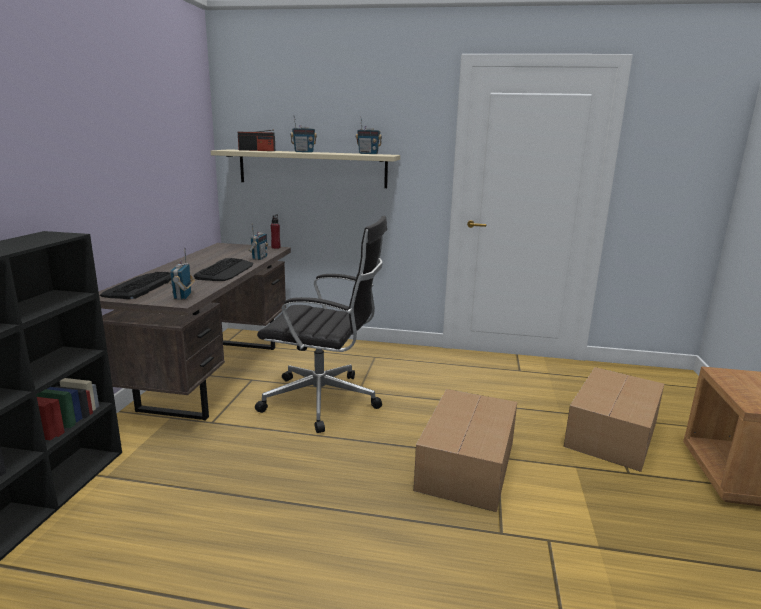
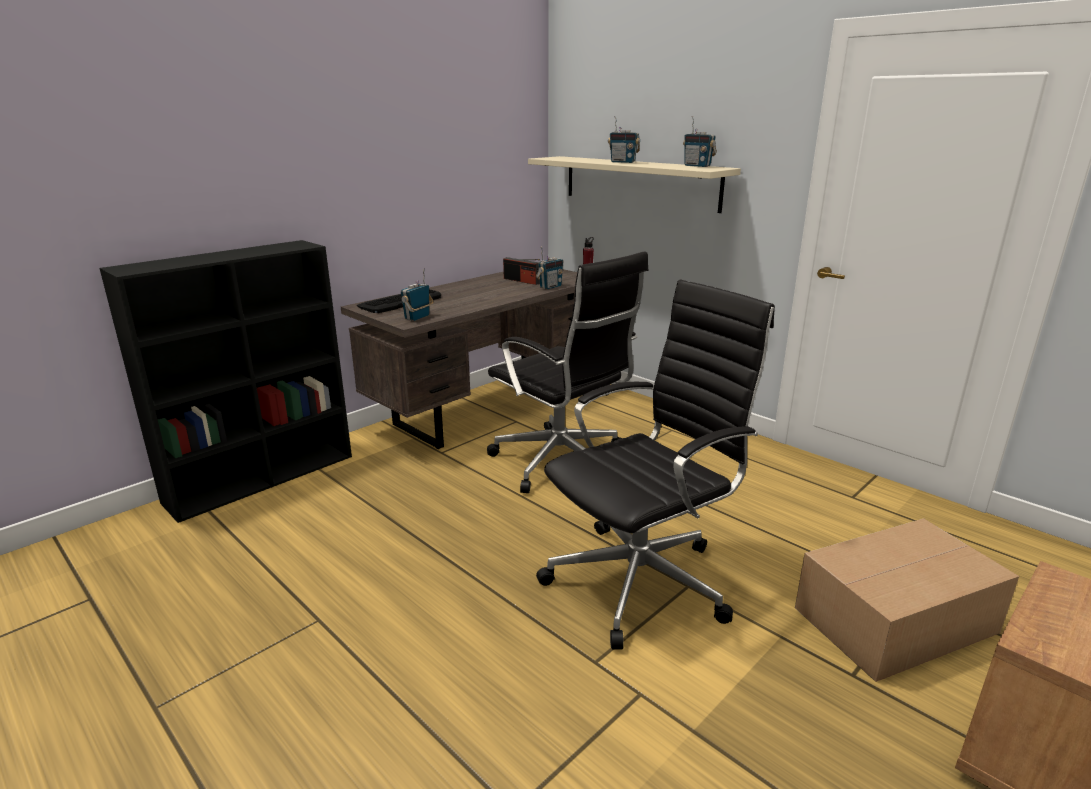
camera: 35 degrees right, 5 degrees up
(225, 271) = (494, 297): keyboard -> none
(257, 150) = (578, 159): radio -> radio (522, 281)
(468, 464) = (643, 580): cardboard box -> black office chair

